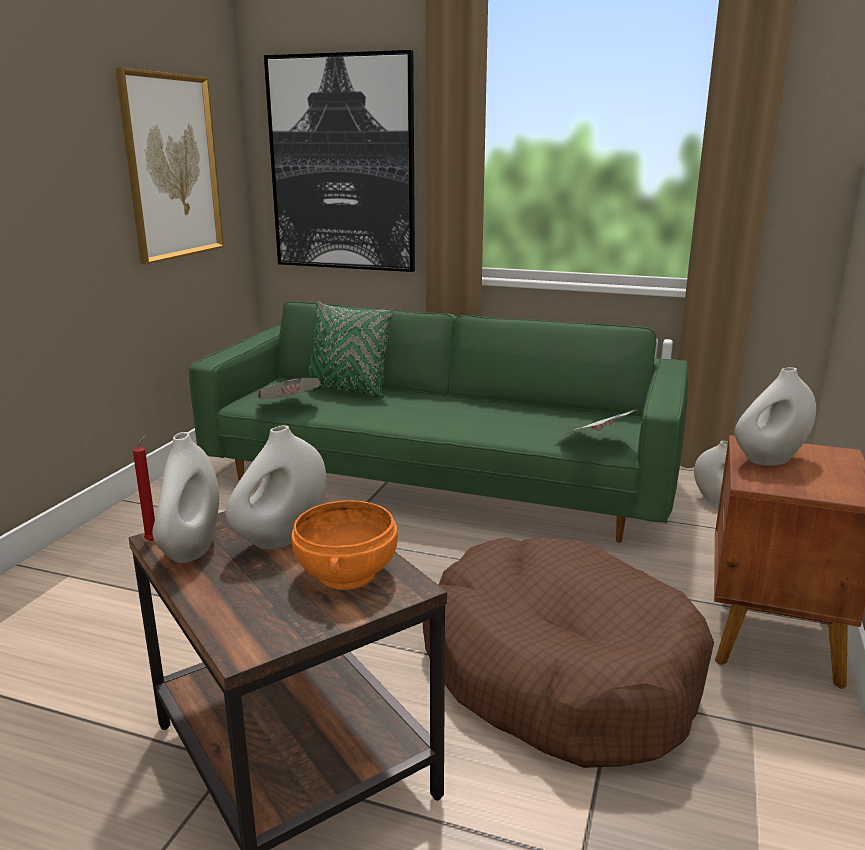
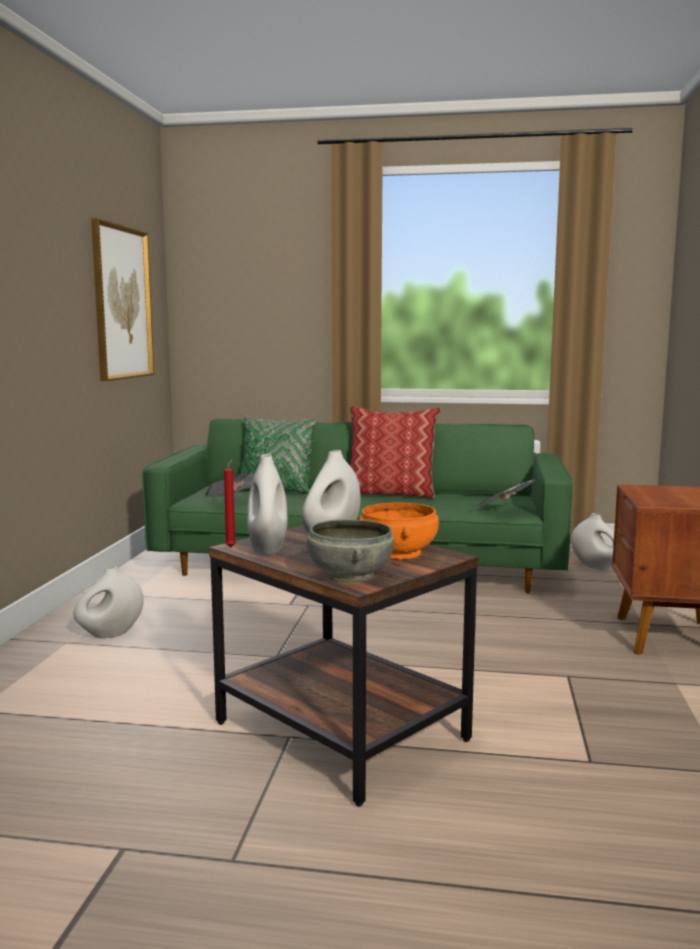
camera: 10 degrees left, 10 degrees down
(247, 623) = (349, 575): none -> grey bowl
(342, 165) = (255, 306): picture -> none
(477, 403) = (391, 494): none -> pillow
(558, 672) = (520, 667): brown dog bed -> none
(769, 460) = (654, 493): white vase -> white vase (110, 634)

